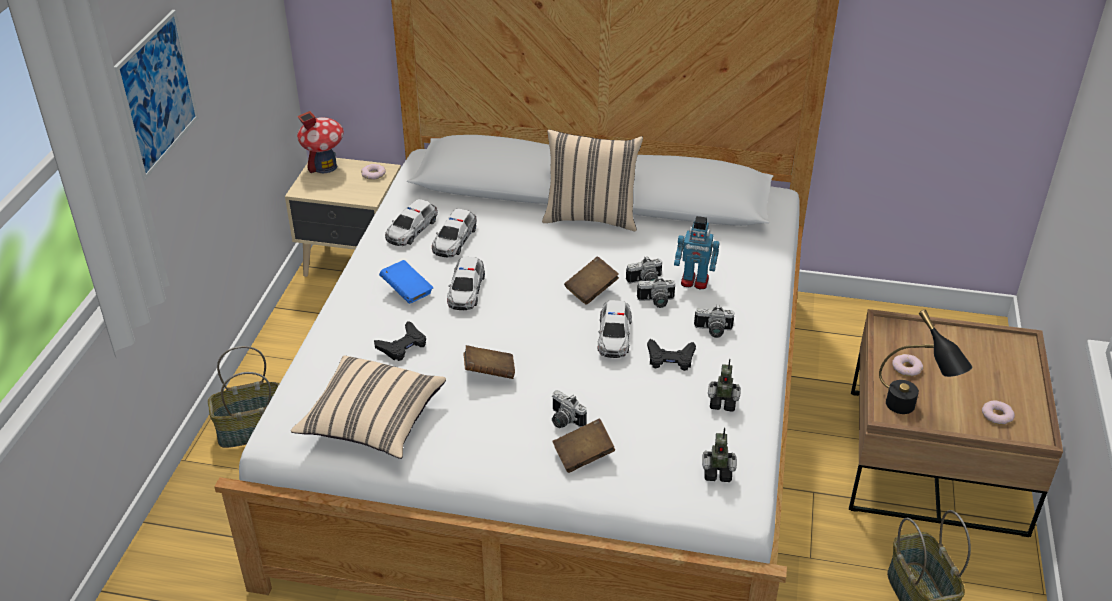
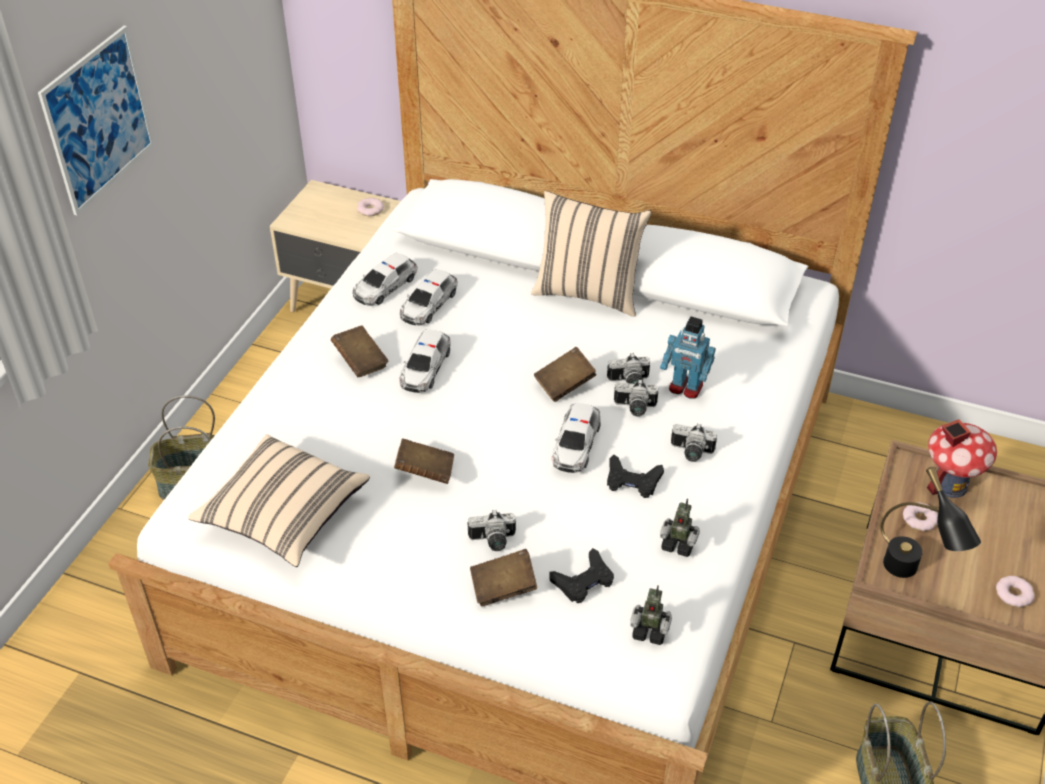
camera: 10 degrees right, 5 degrees up
(324, 166) = (320, 195): toy house -> toy house (949, 485)
(402, 346) = (338, 427): black game controller -> black game controller (583, 581)
(407, 291) = (361, 362): blue book -> brown book
(563, 420) = (493, 541): camera -> camera turned 60 degrees counterclockwise

